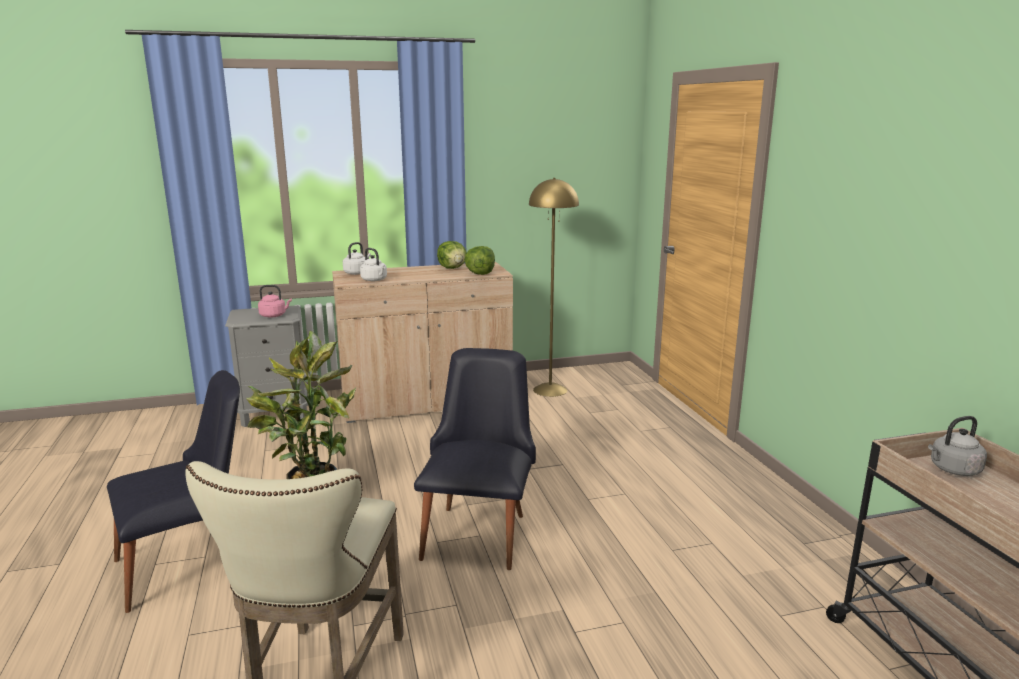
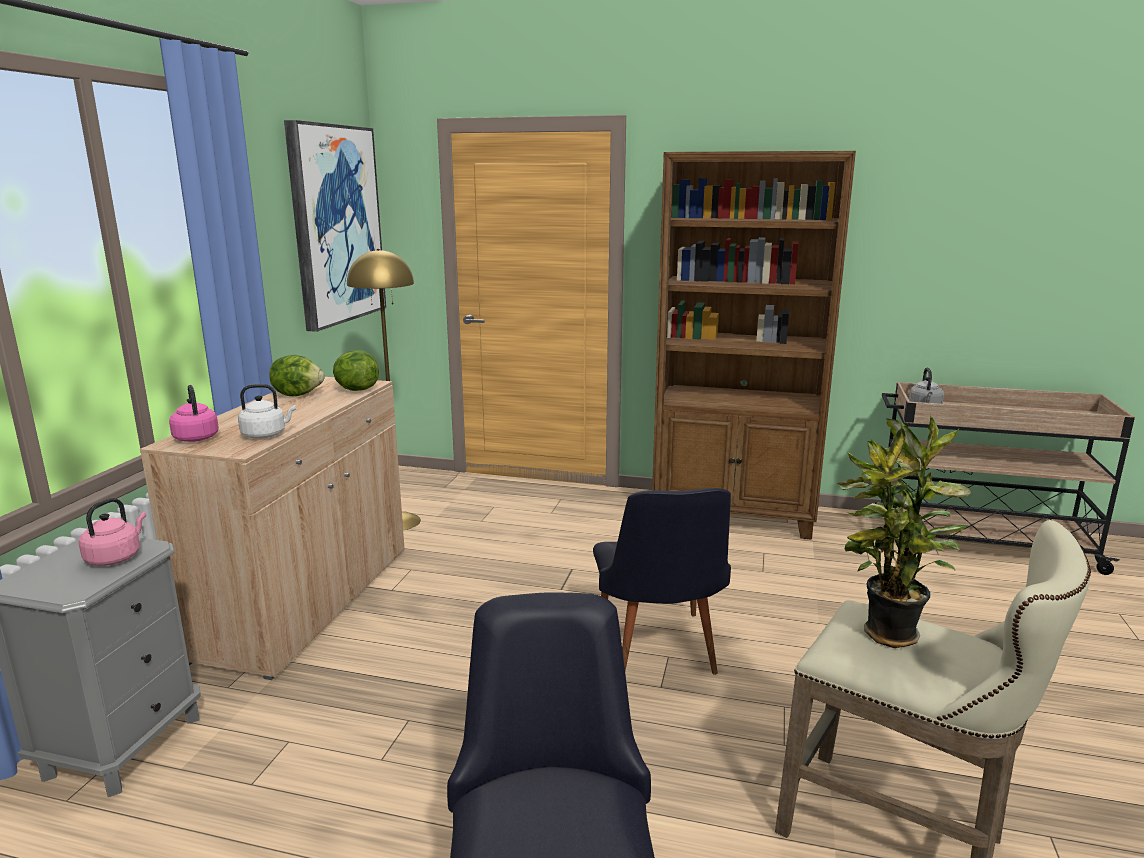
camera: 60 degrees left, 0 degrees up
(357, 273) = (196, 437): white kettle -> pink kettle
(479, 530) = (658, 653): black chair -> black chair turned 135 degrees counterclockwise
(578, 158) = (335, 225): none -> picture
(767, 511) = (734, 516): none -> brown bookcase

